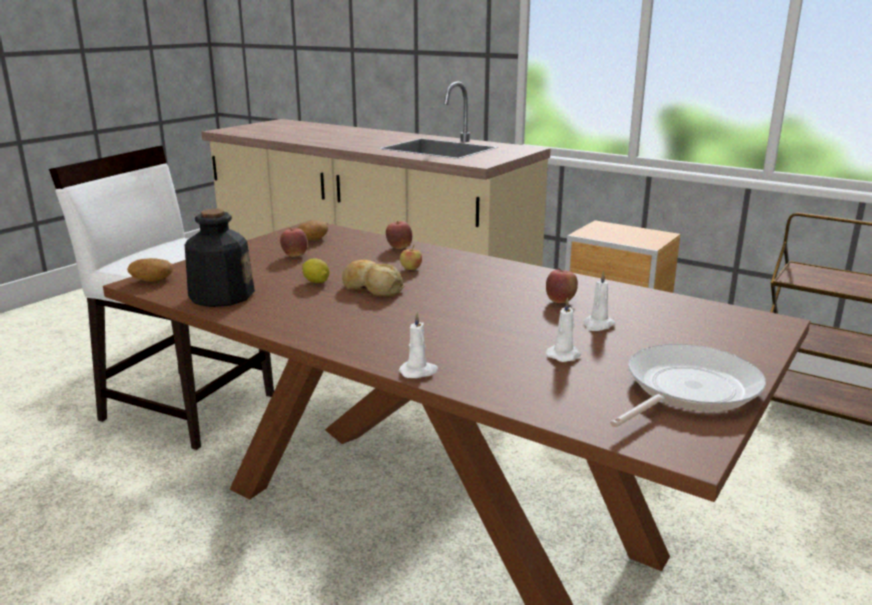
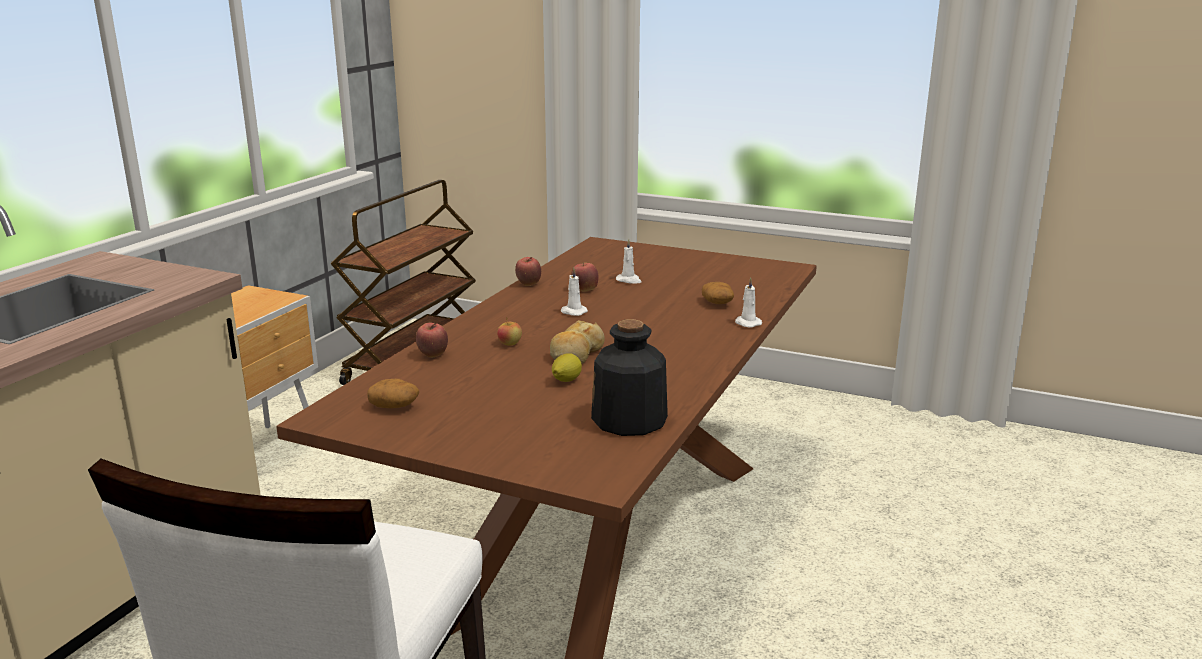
camera: 100 degrees left, 0 degrees up
(151, 280) = (592, 476): potato -> potato (718, 303)
(294, 255) = (470, 406): apple -> apple (528, 284)
(564, 355) = (689, 288): white candle -> white candle (573, 312)
(687, 390) = (719, 264): frying pan -> none

